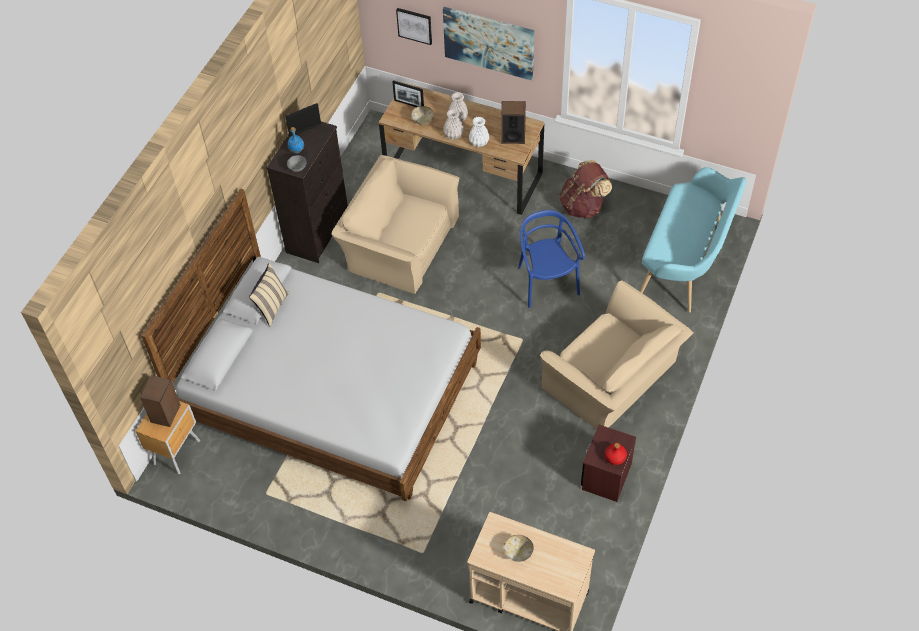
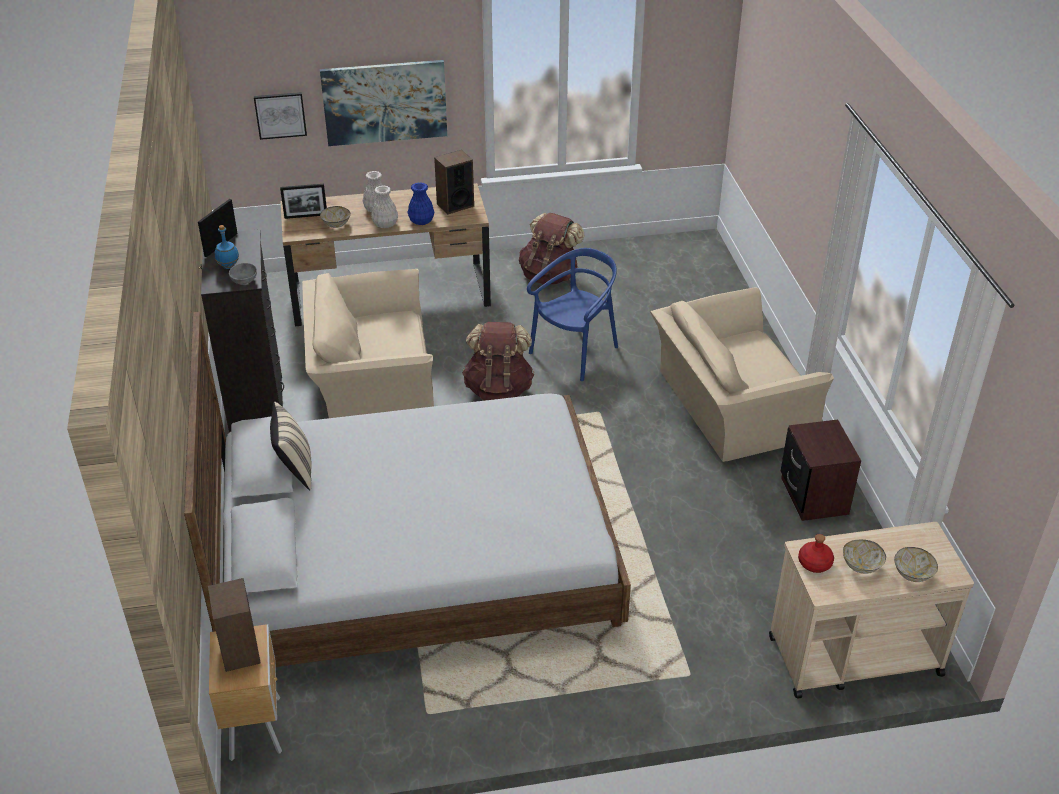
camera: 35 degrees left, 15 degrees down
(473, 288) = (499, 389): none -> brown backpack
(479, 142) = (422, 221): white vase -> blue vase
(543, 576) = (912, 575): none -> bowl
(546, 282) = (575, 352): blue chair -> blue chair turned 90 degrees clockwise
(613, 378) = (729, 406): beige armchair -> beige armchair turned 150 degrees clockwise
(615, 457) = (837, 446): red bottle -> red bottle (815, 563)
(686, 265) = (702, 285): turquoise bench -> none

